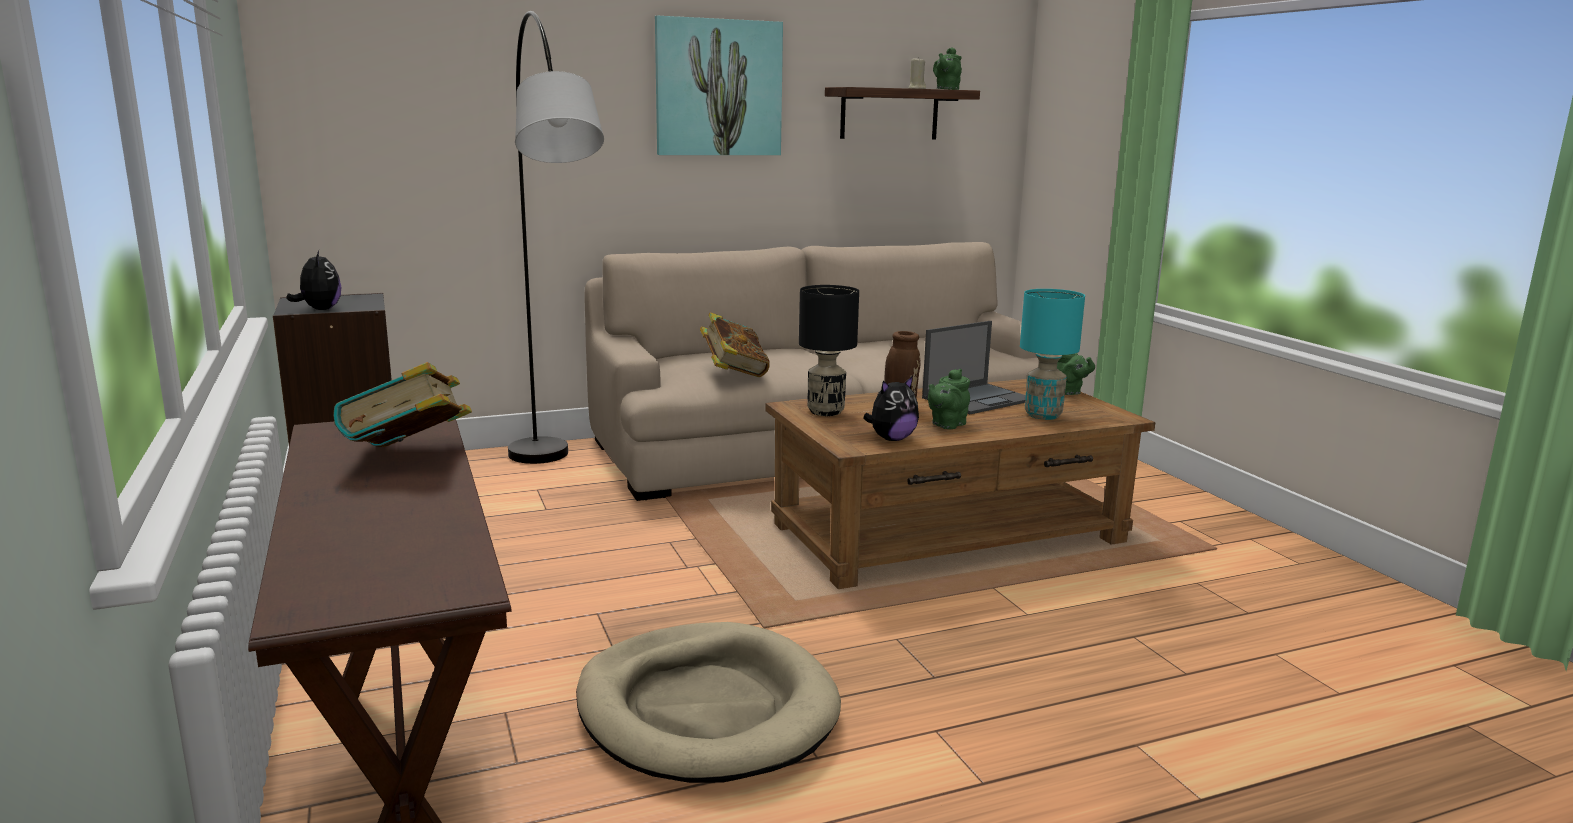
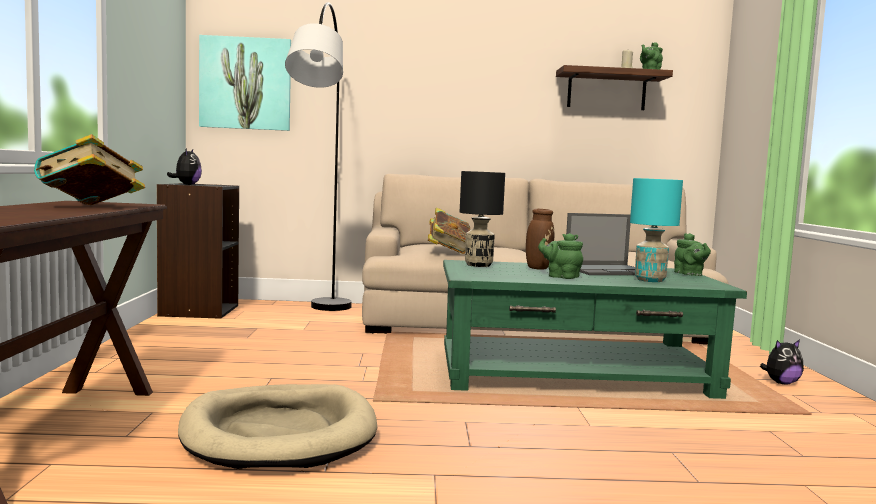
camera: 20 degrees right, 10 degrees down
(719, 88) = (477, 69): picture -> picture (245, 83)
(891, 439) = (505, 277): plush toy -> plush toy (781, 383)
(946, 424) = (561, 276): green teapot -> green teapot turned 60 degrees clockwise
(949, 534) = (574, 375): brown coffee table -> green coffee table

